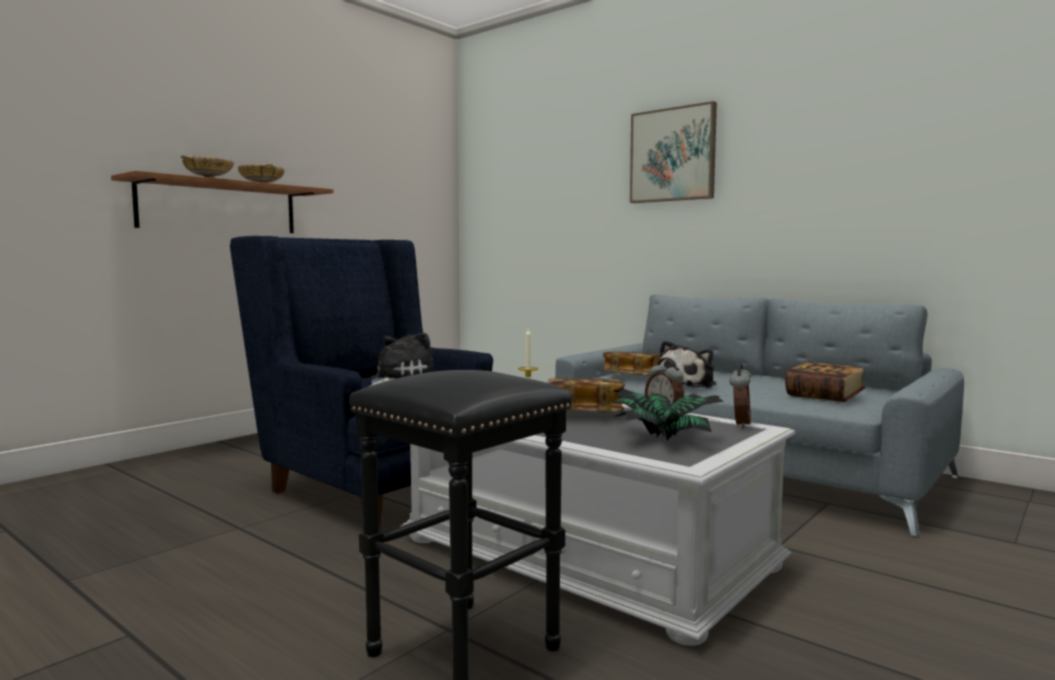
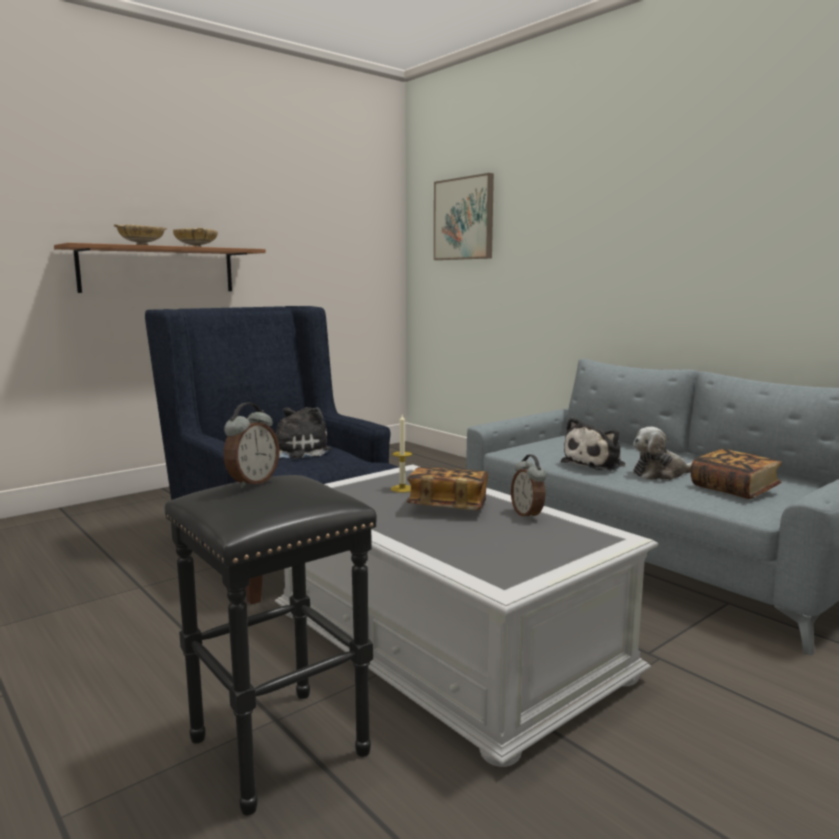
camera: 10 degrees right, 5 degrees up
(631, 377) = (541, 451): book -> none
(664, 438) = (506, 546): potted plant -> none
(672, 155) = (611, 208): picture -> picture (464, 219)
(739, 424) = (600, 530): alarm clock -> alarm clock (252, 482)
(753, 389) = (661, 474): none -> plush toy

